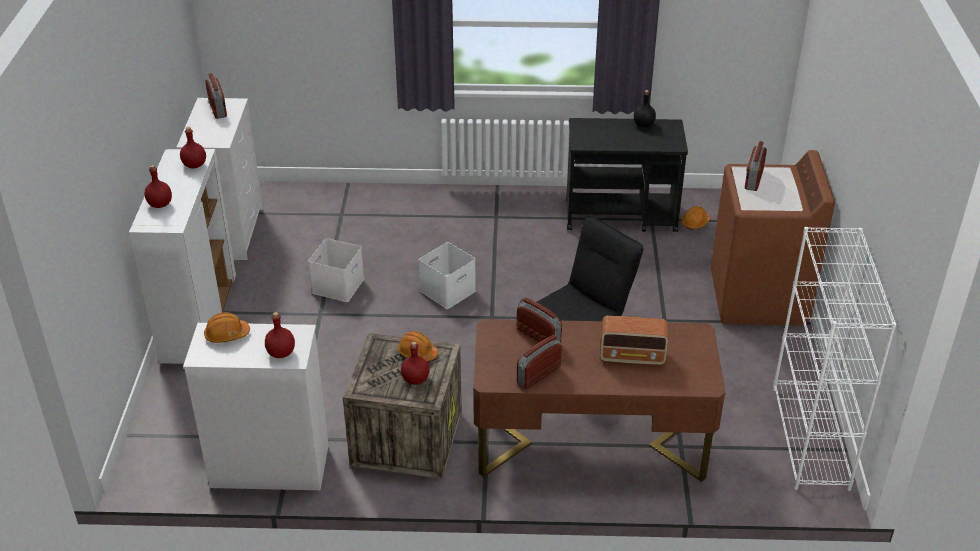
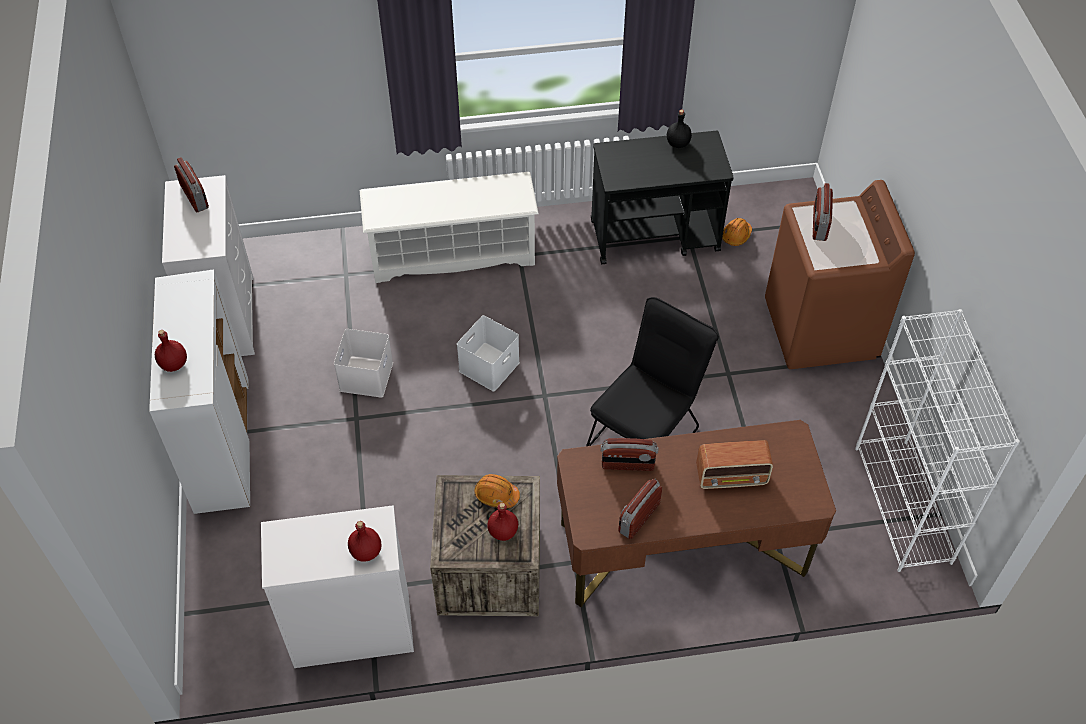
camera: 10 degrees left, 15 degrees up
(194, 165) = (197, 298): red bottle -> none
(226, 335) = (298, 535): orange hard hat -> none
(438, 209) = (453, 253): none -> white shoe rack
(538, 336) = (627, 464): radio -> radio turned 150 degrees clockwise

